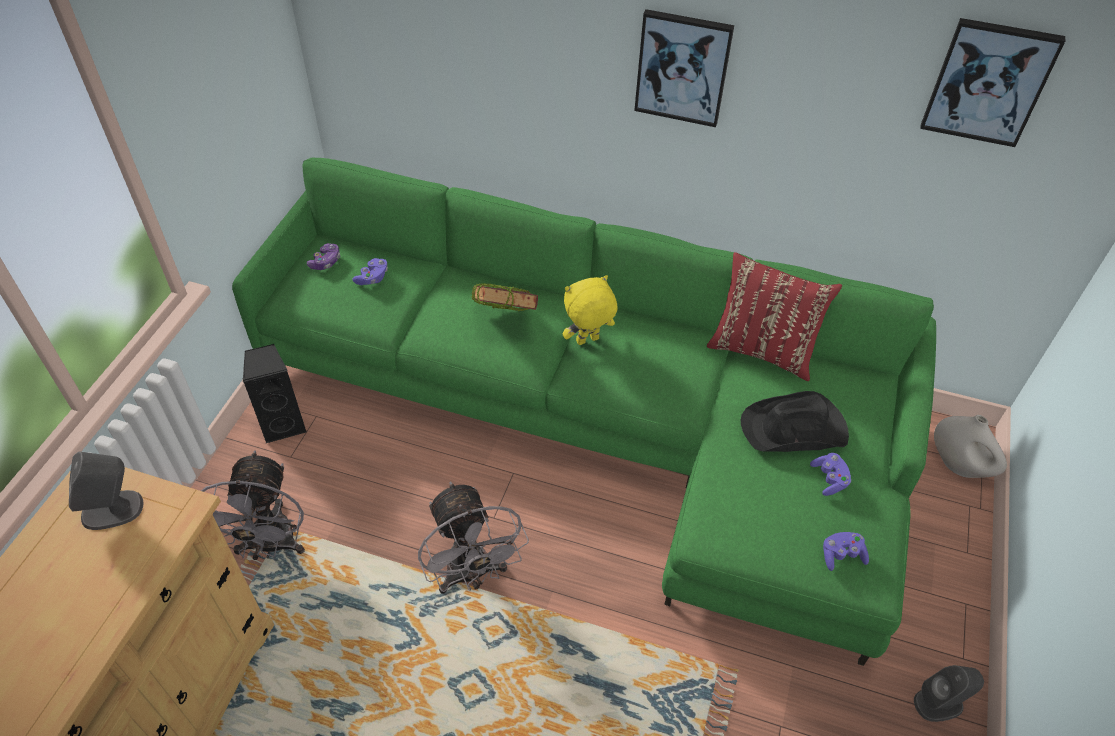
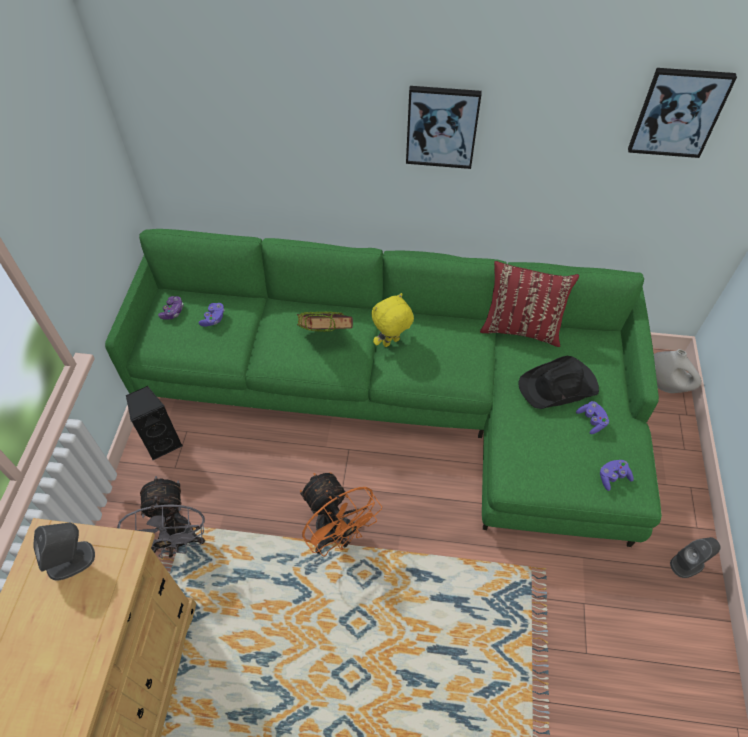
camera: 10 degrees left, 5 degrees up
(471, 575) = (337, 535): grey fan -> orange fan

